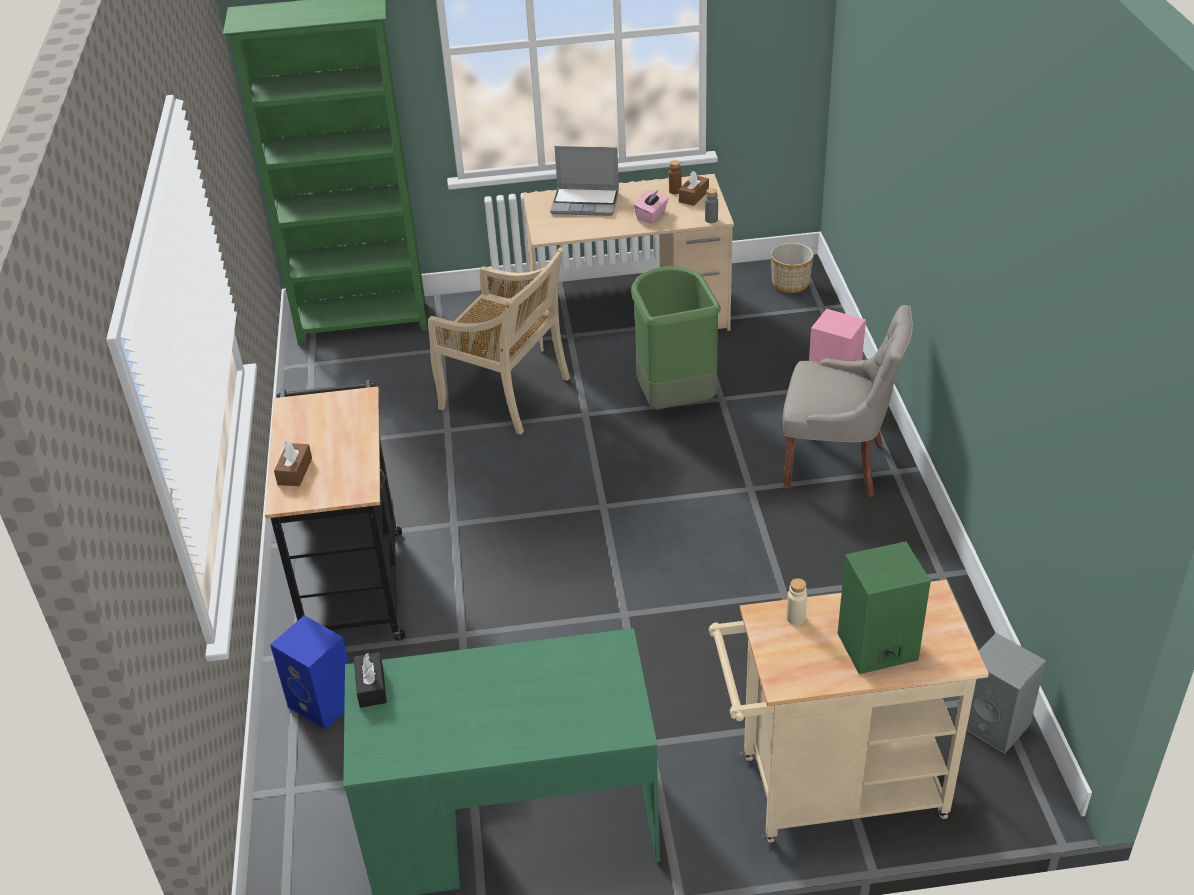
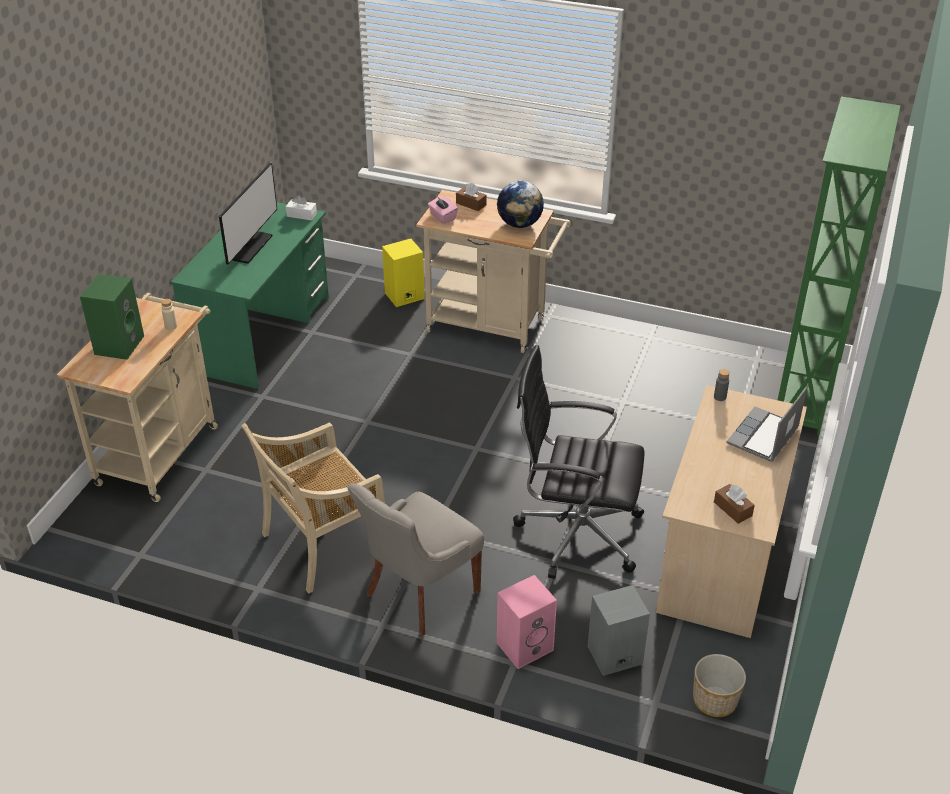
camera: 115 degrees right, 0 degrees up
(324, 703) = (404, 296): blue speaker -> yellow speaker
(327, 412) = (519, 224): none -> globe
(354, 581) = (493, 326): black cart -> beige cart
(371, 686) = (301, 215): black tissue box -> white tissue box
(503, 700) = (249, 247): none -> monitor
(507, 394) = (648, 443): beige chair -> beige chair (323, 545)
(651, 215) = (712, 468): pink tissue box -> pink tissue box (442, 217)
(673, 399) = (576, 533): green trash can -> black office chair
(675, 191) = (751, 501): brown bottle -> none
(711, 220) = (678, 503): grey bottle -> grey bottle (720, 397)
(995, 724) = (124, 542): grey speaker -> grey speaker (614, 656)

